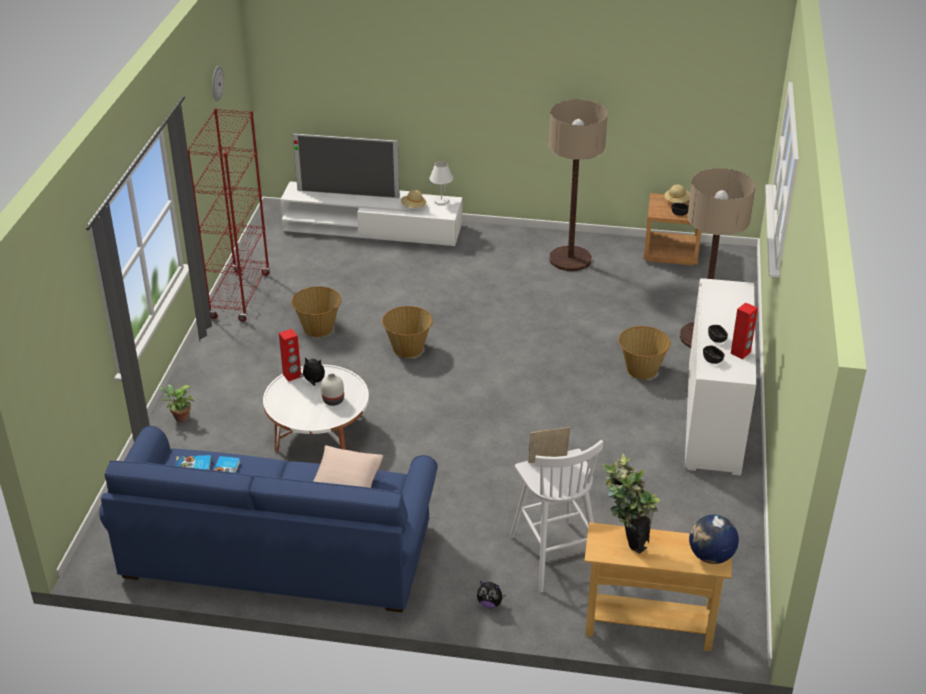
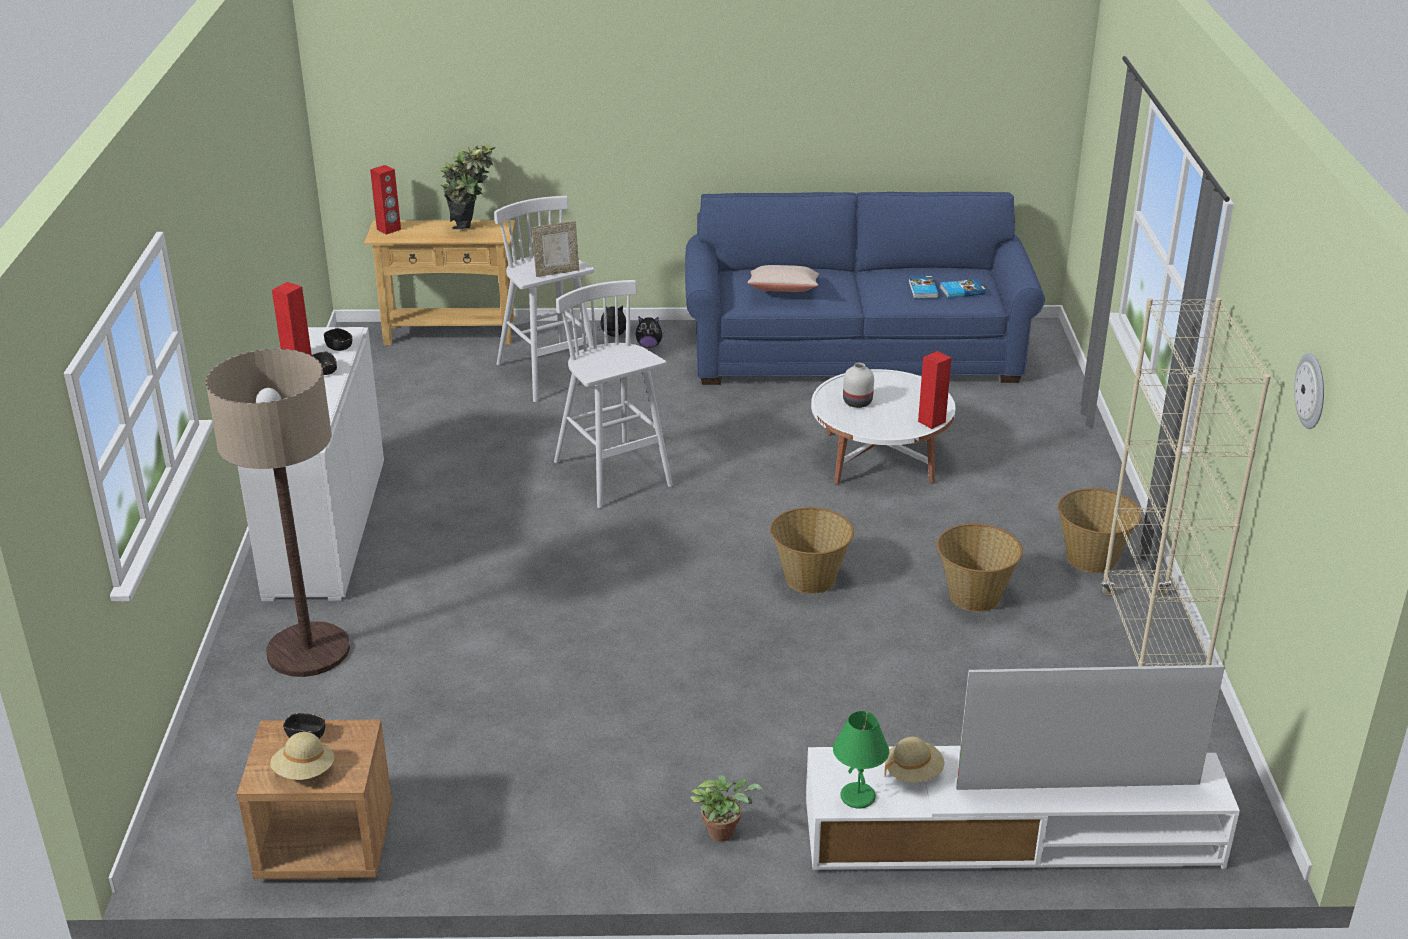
camera: 170 degrees right, 5 degrees down
(179, 418) = (1075, 456): potted plant -> potted plant (724, 832)
(240, 296) = (1152, 639): red bookcase -> beige bookcase
(314, 382) = (897, 420): plush toy -> plush toy (649, 345)
(441, 201) = (858, 797): white table lamp -> green table lamp
(514, 439) = (614, 475): none -> white stool
(570, 259) = (551, 798): floor lamp -> none
(641, 370) = (425, 584): basket -> basket (1092, 558)
(710, 556) = (389, 229): globe -> red speaker

